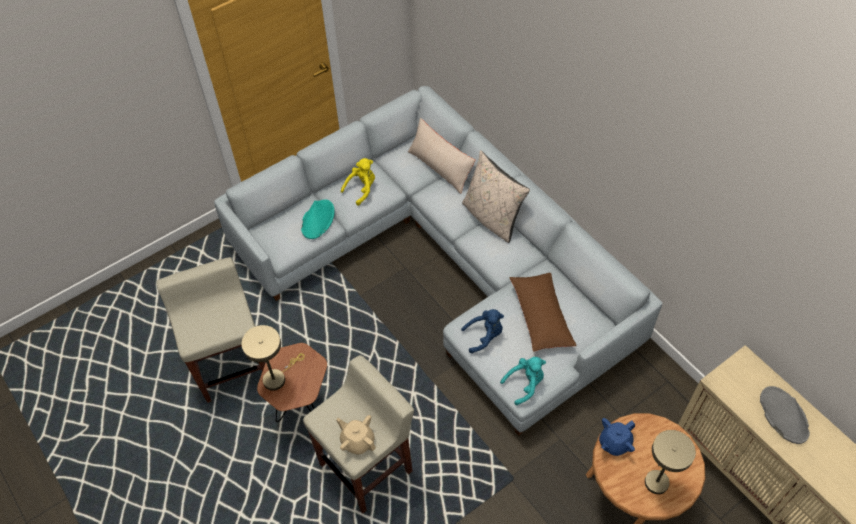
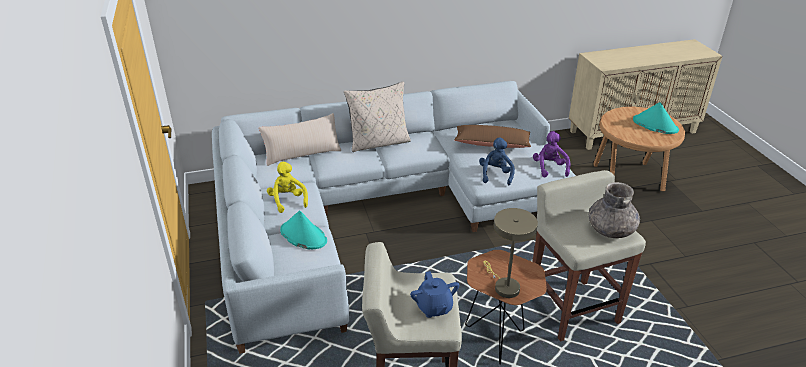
camera: 70 degrees left, 20 degrees down
(357, 441) = (611, 229): beige teapot -> grey vase
(525, 384) = (549, 168): turquoise plush toy -> purple plush toy
(614, 443) = (623, 133): blue teapot -> blue teapot (434, 308)
(657, 478) = (655, 125): beige table lamp -> turquoise hat
(783, 415) = (635, 55): grey hat -> none

